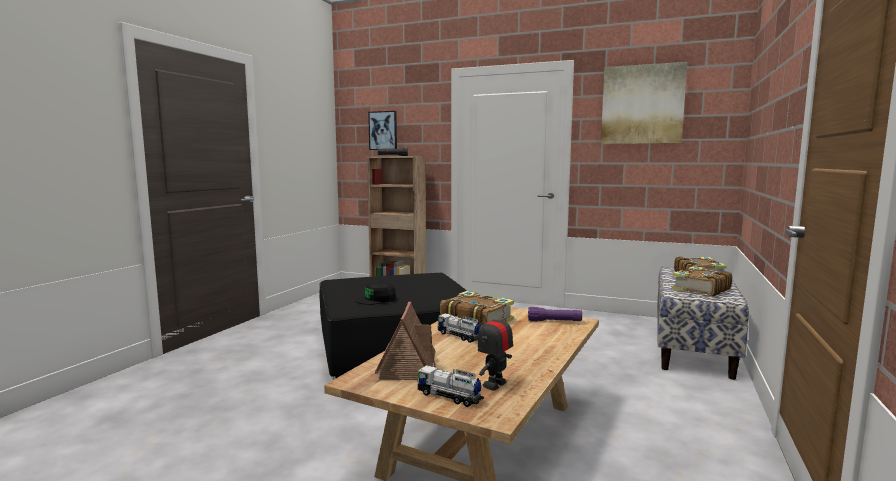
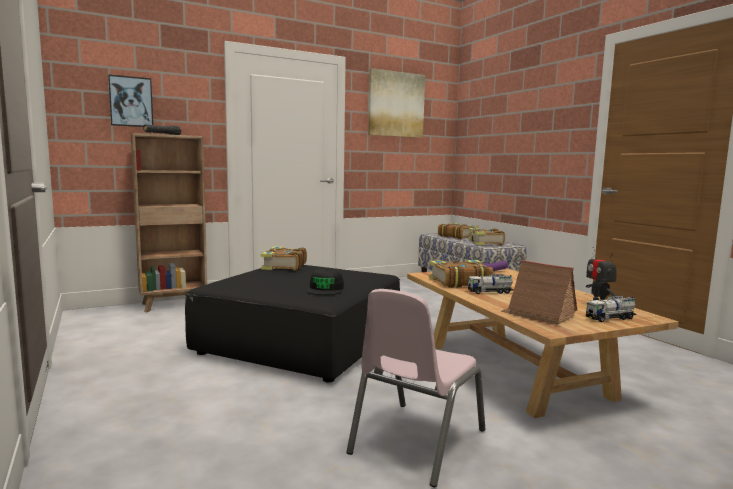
camera: 50 degrees left, 0 degrees up
(271, 438) = (416, 441): none -> pink chair
(423, 275) = (283, 266): none -> book

